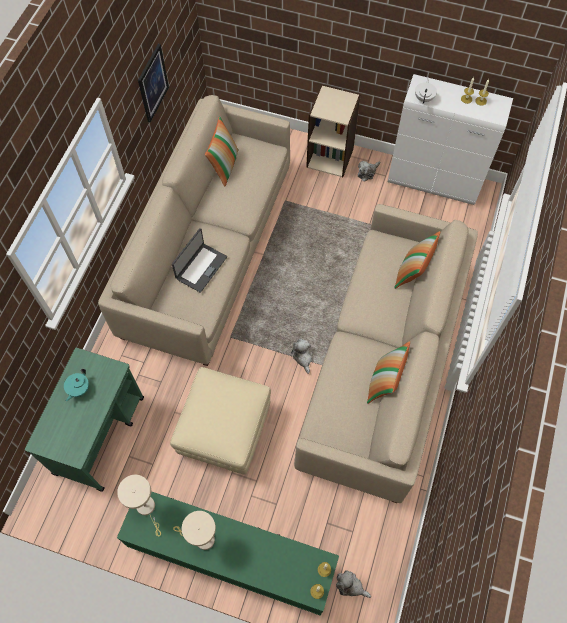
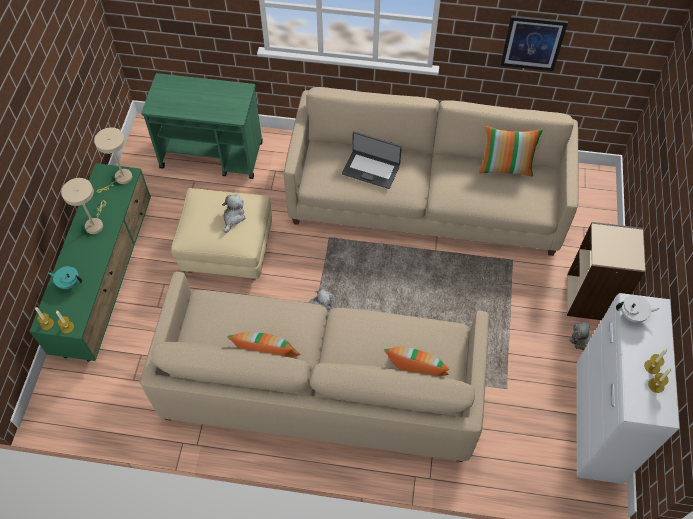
camera: 80 degrees right, 5 degrees down
(78, 389) = (214, 95): turquoise teapot -> turquoise teapot (69, 283)
(350, 586) = (79, 384): plush toy -> plush toy (233, 217)

